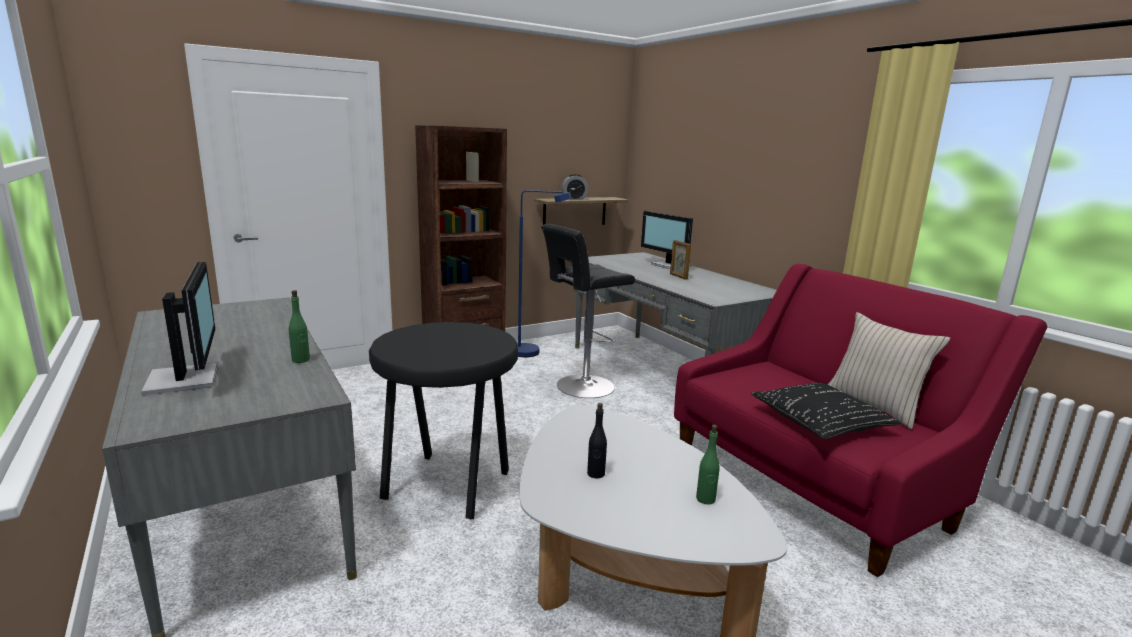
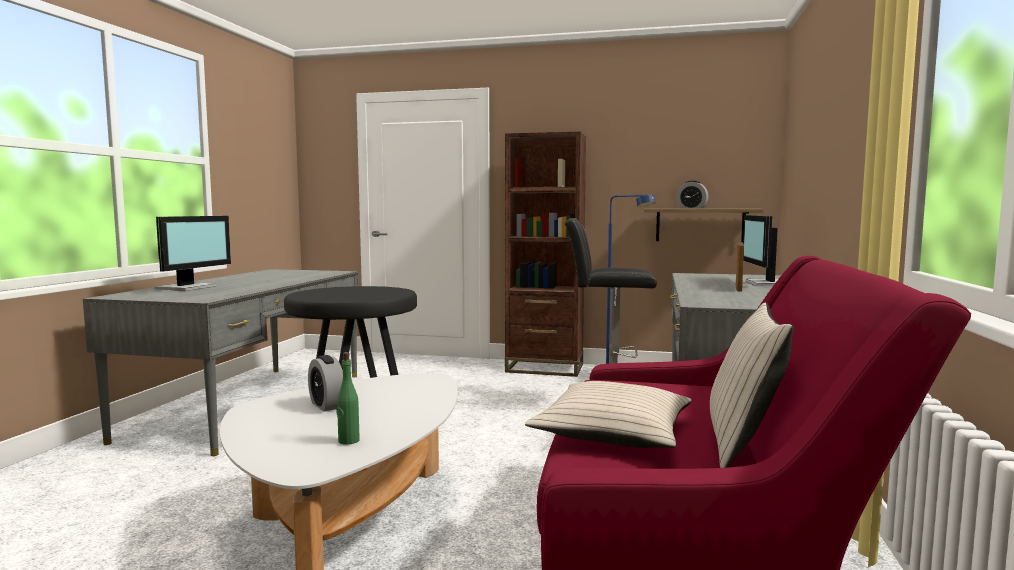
camera: 45 degrees right, 10 degrees down
(301, 360) = (254, 289): green bottle -> none
(596, 474) = (327, 405): black bottle -> alarm clock
(820, 421) = (614, 432): black pillow -> beige pillow

